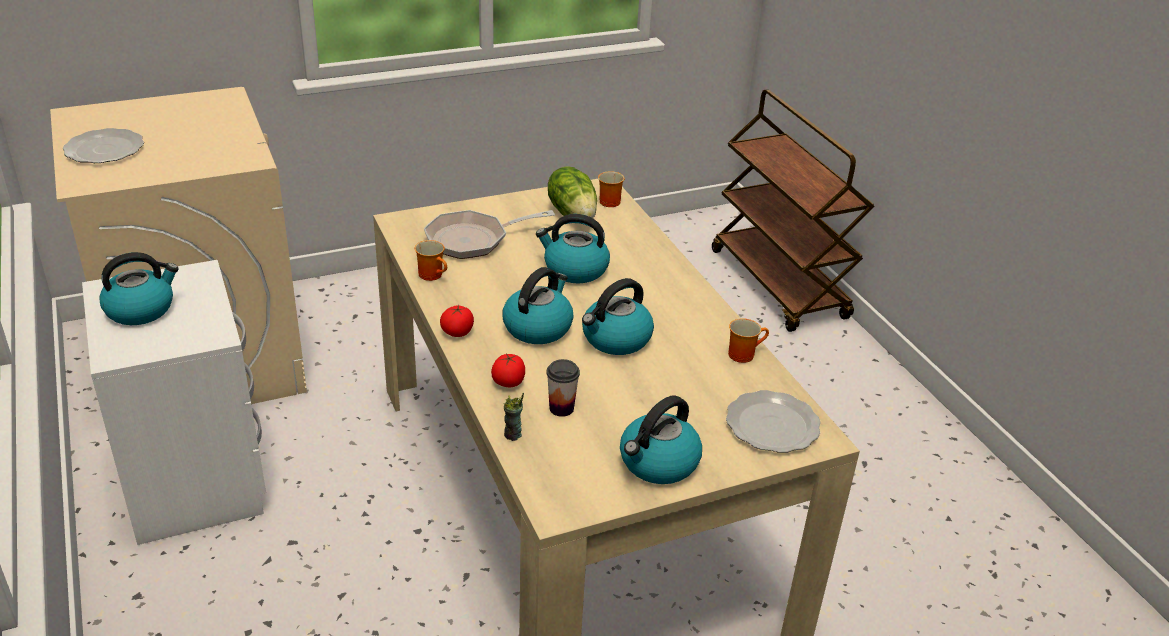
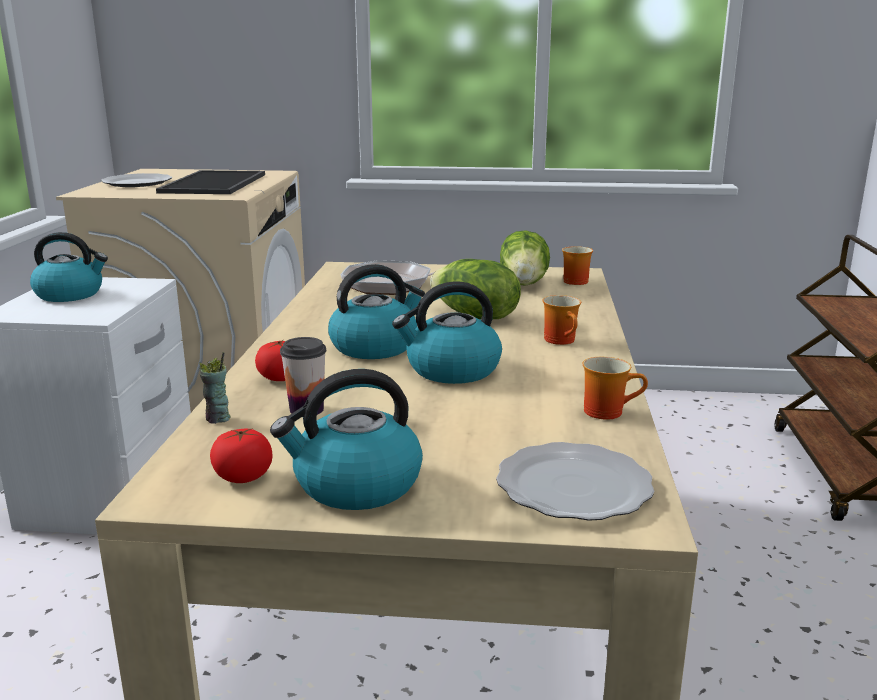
camera: 30 degrees right, 15 degrees down
(196, 135) = (215, 183): none -> tray
(433, 275) = (323, 299): mug -> mug (563, 340)
(457, 332) = (285, 336): tomato -> tomato (243, 477)
(574, 269) = (474, 316): kettle -> lettuce

